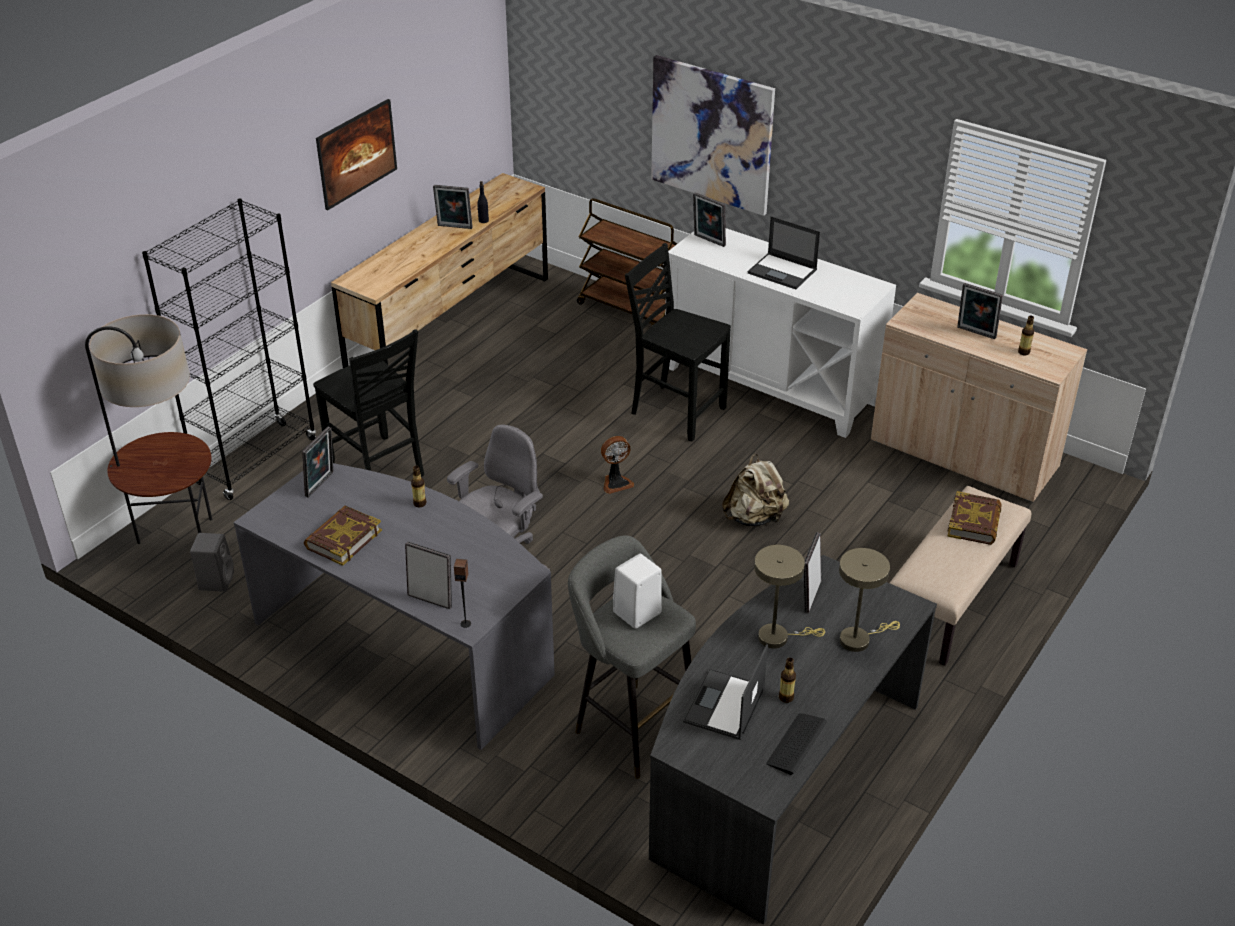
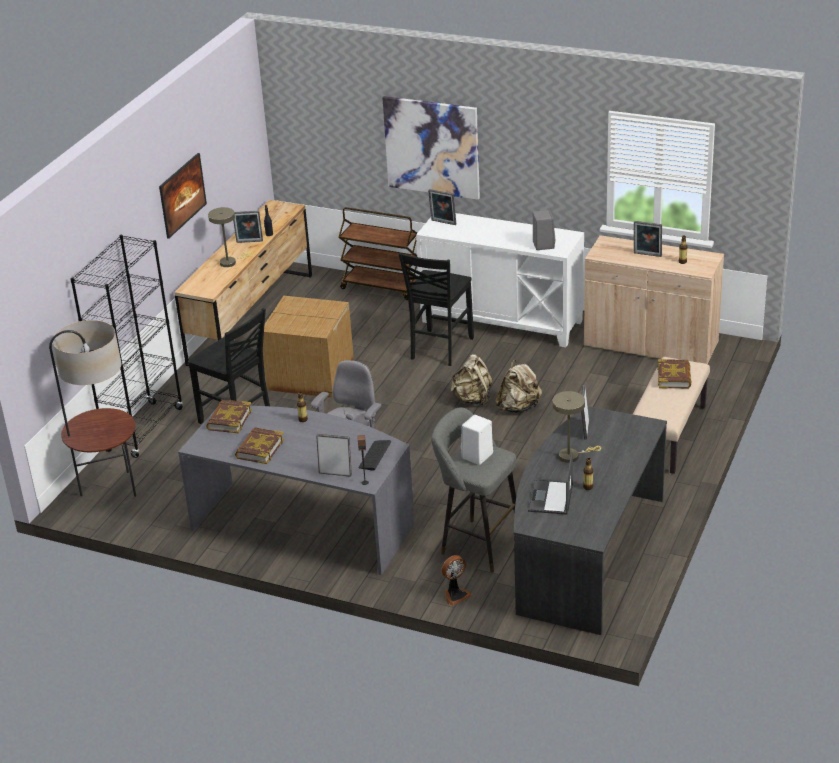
camera: 10 degrees left, 5 degrees down
(216, 580) = (150, 508): grey speaker -> grey speaker (543, 244)
(321, 485) = (229, 419): picture frame -> book
(496, 420) = (311, 375): none -> cardboard box
(616, 483) = (413, 401): fan -> fan (455, 595)
(676, 411) = (440, 349): black chair -> black chair turned 90 degrees counterclockwise
(696, 494) = (472, 399): none -> beige backpack
(783, 271) = (503, 235): laptop -> none
(796, 744) = (603, 510): keyboard -> keyboard (375, 455)
(859, 639) = (623, 448): beige table lamp -> beige table lamp (230, 262)

